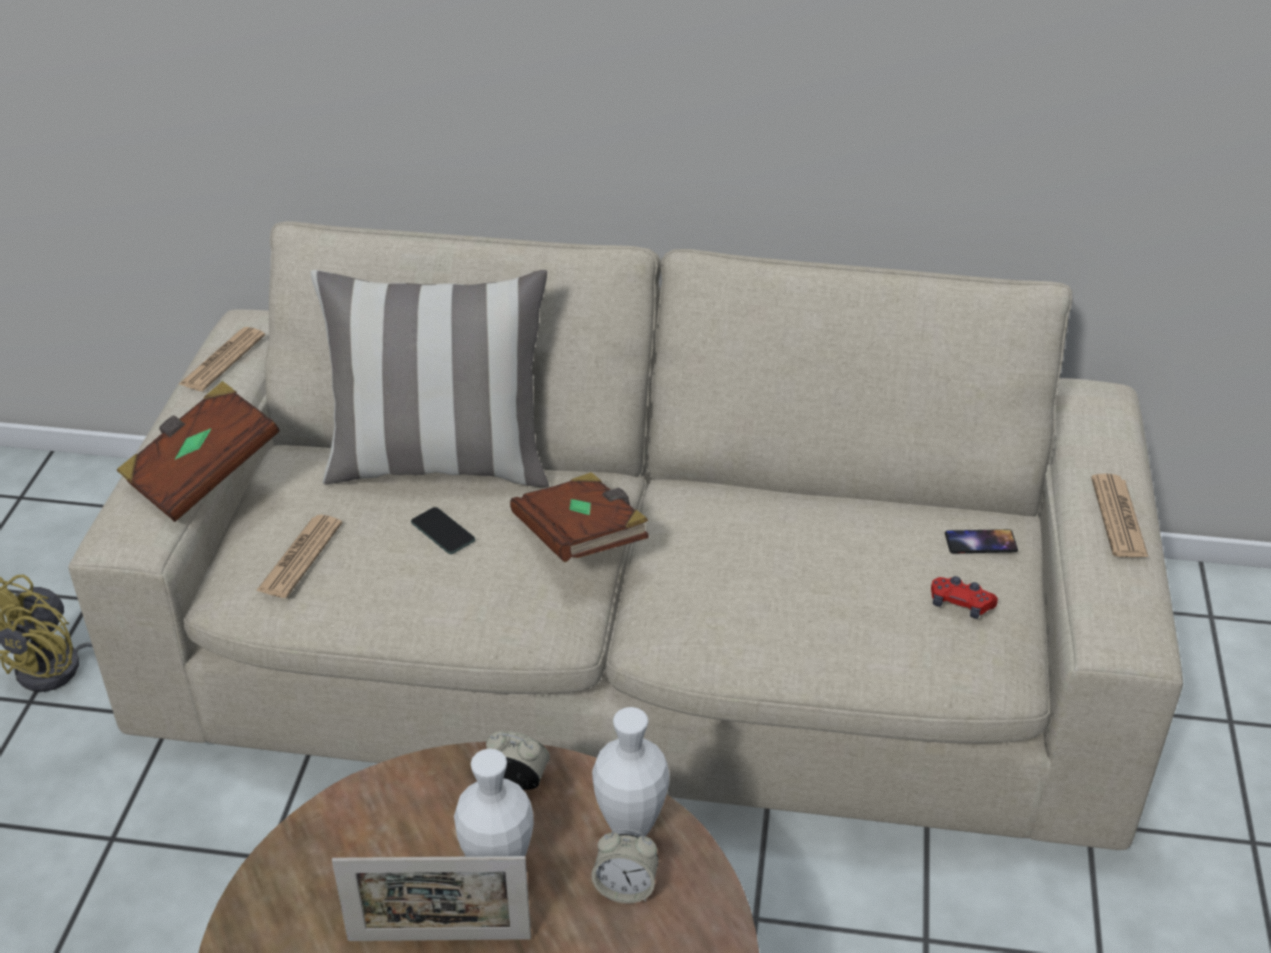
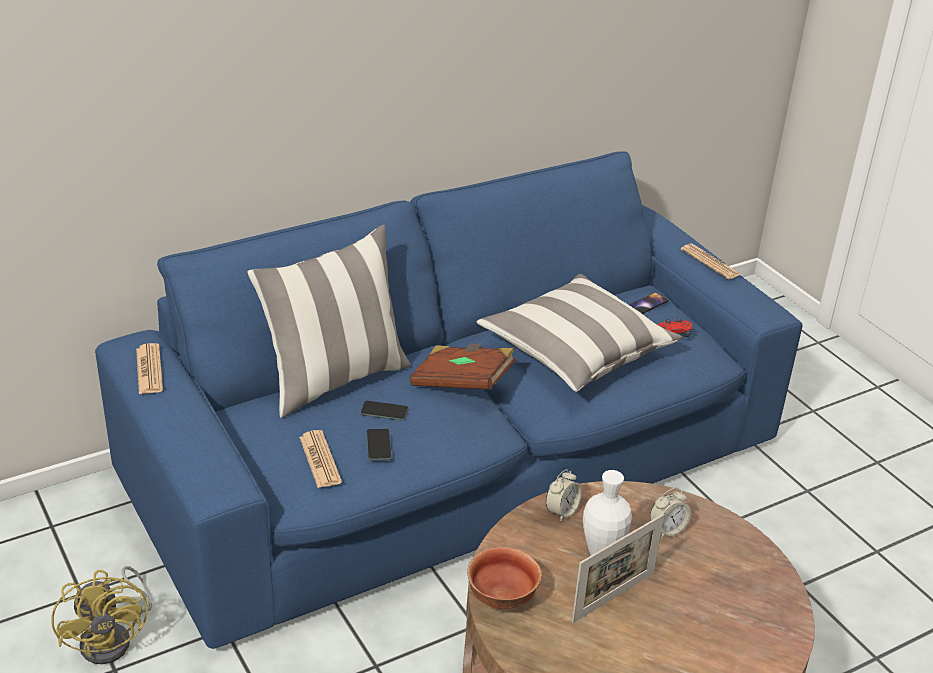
camera: 40 degrees left, 5 degrees down
(203, 474) = (223, 435): brown book -> none
(310, 850) = (501, 596): none -> bowl
(385, 572) = (378, 445): none -> phone
(518, 781) = (562, 511): alarm clock -> alarm clock turned 150 degrees clockwise
(630, 827) = (637, 503): white vase -> none
(636, 653) = (458, 462): beige sofa -> blue sofa
(784, 566) = (576, 352): none -> pillow

